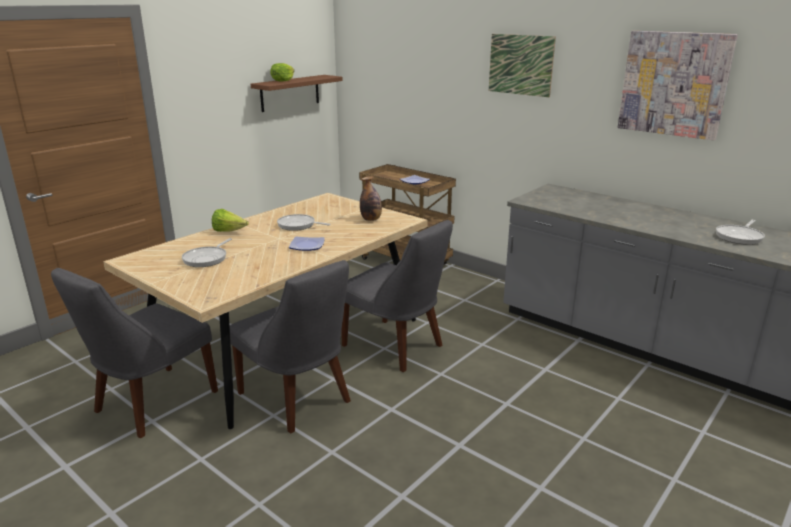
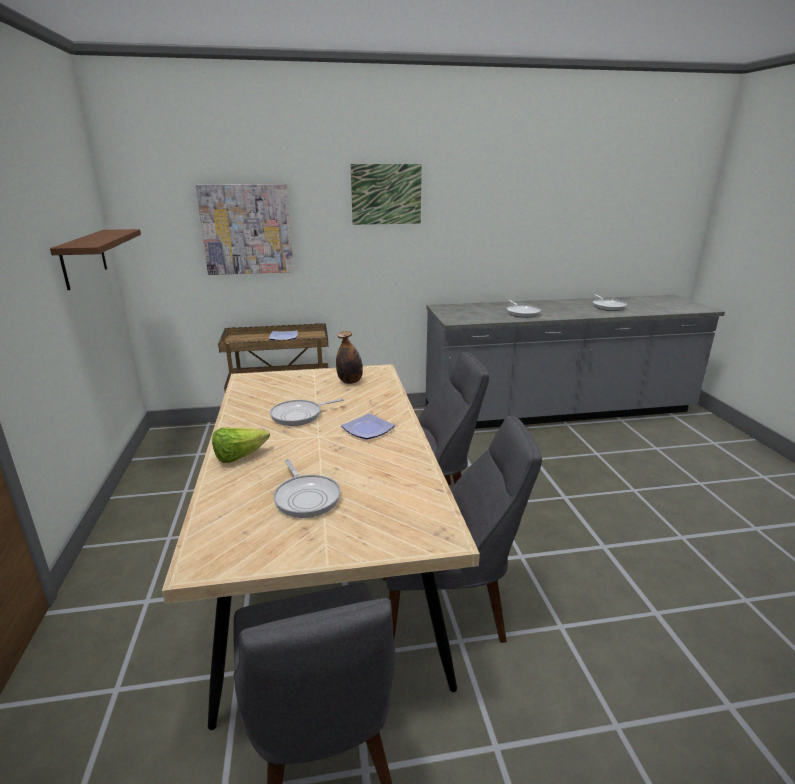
camera: 50 degrees left, 0 degrees up
(283, 80) = (85, 240): lettuce -> none
(612, 213) = (522, 313): none -> frying pan
(674, 84) = (528, 199): picture -> picture (247, 229)

